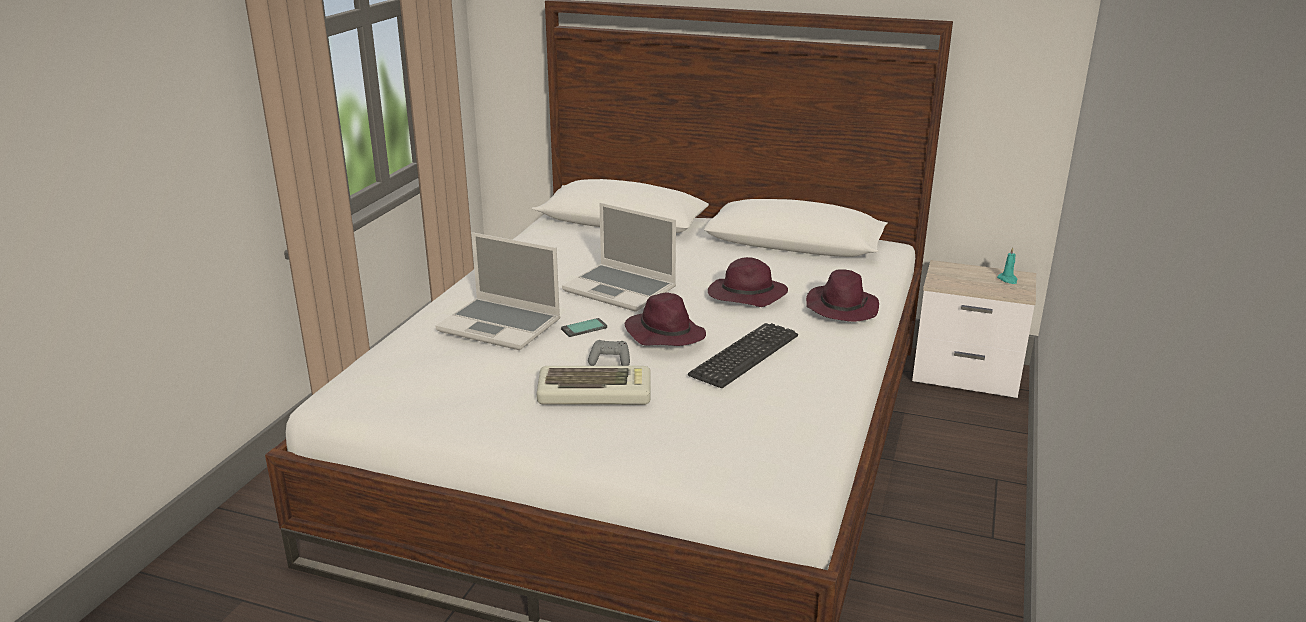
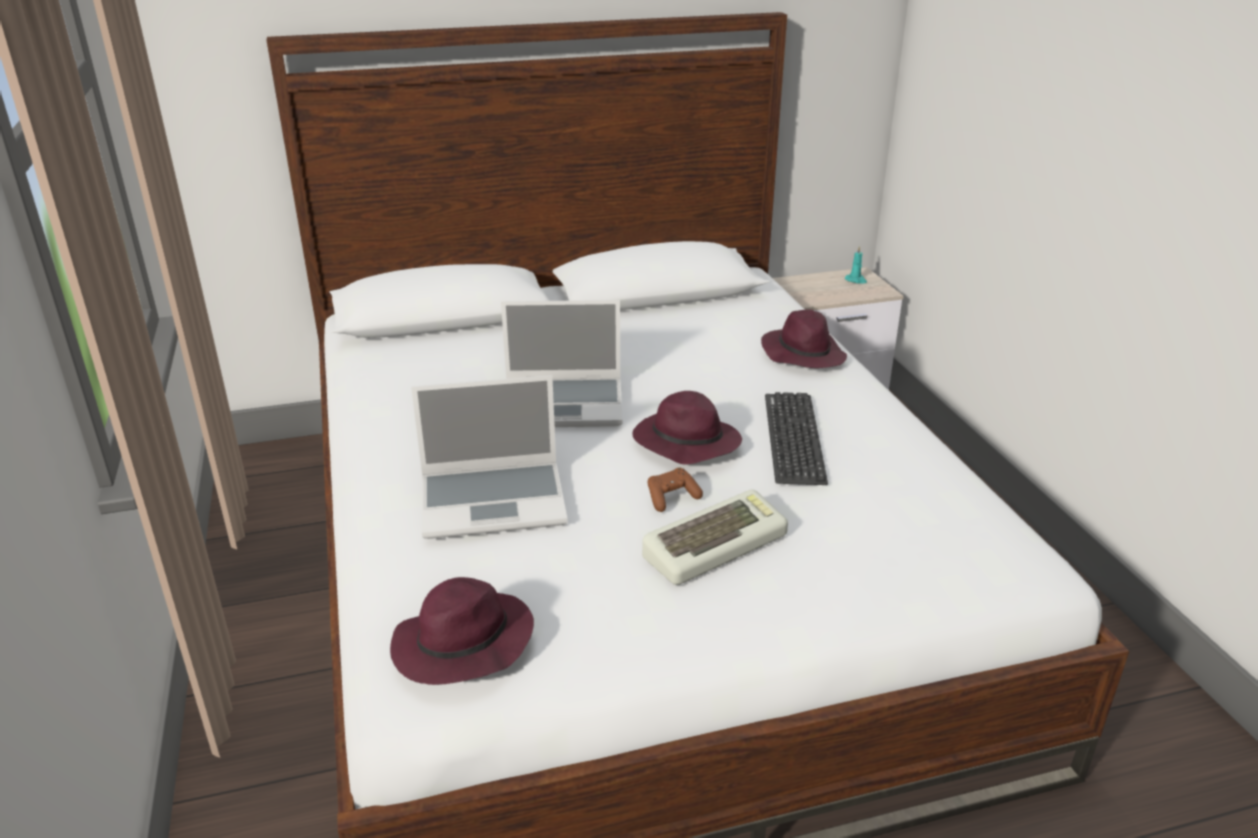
camera: 35 degrees left, 5 degrees up
(584, 328) = (594, 468): phone -> none
(610, 361) = (672, 498): grey game controller -> brown game controller
(745, 296) = (700, 369): purple hat -> purple hat (462, 646)

